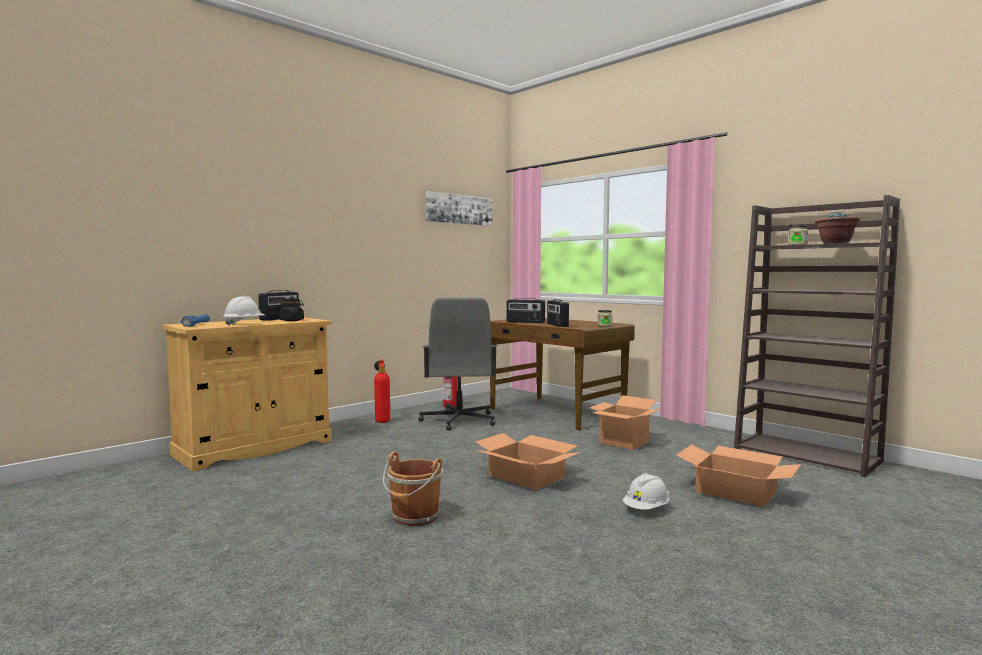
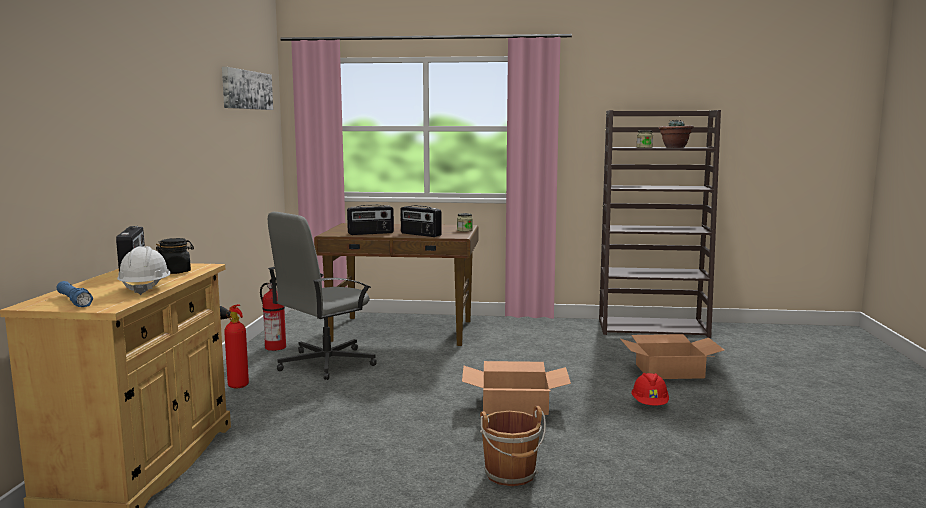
camera: 40 degrees left, 5 degrees up
(459, 421) = (325, 363): grey office chair -> grey office chair turned 90 degrees clockwise
(624, 442) = (521, 348): cardboard box -> none
(646, 509) = (649, 404): white hard hat -> red hard hat

